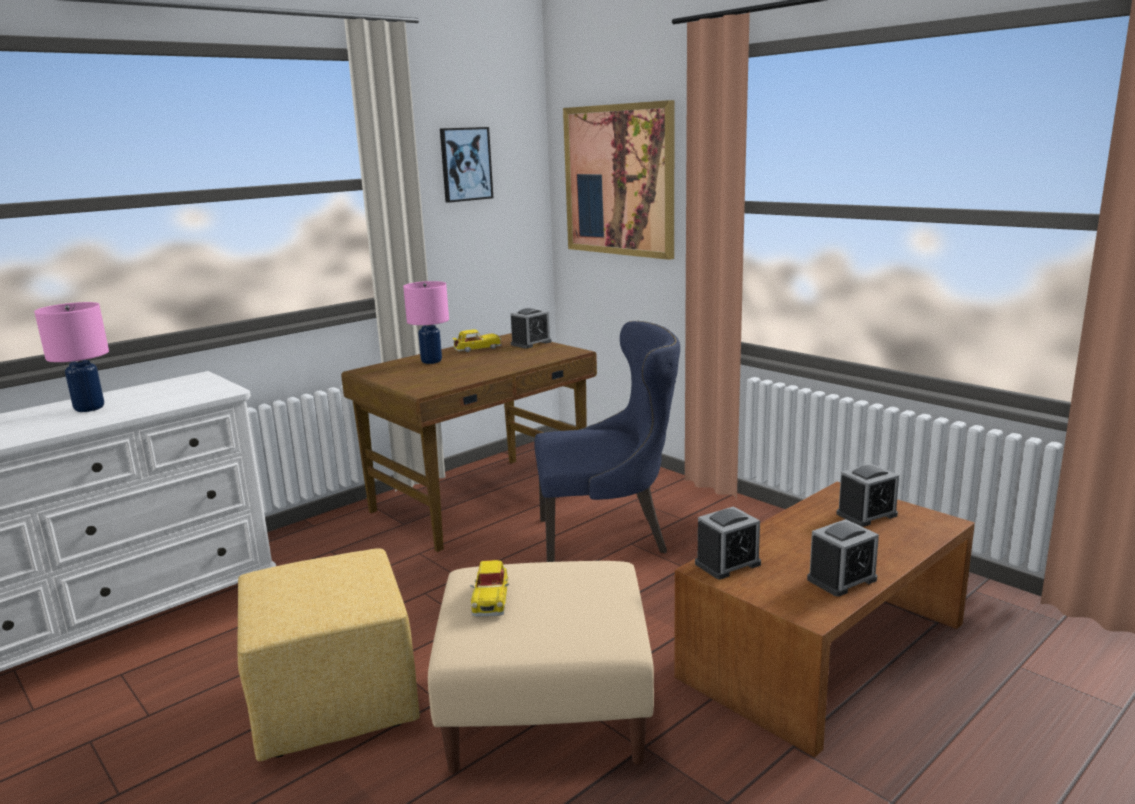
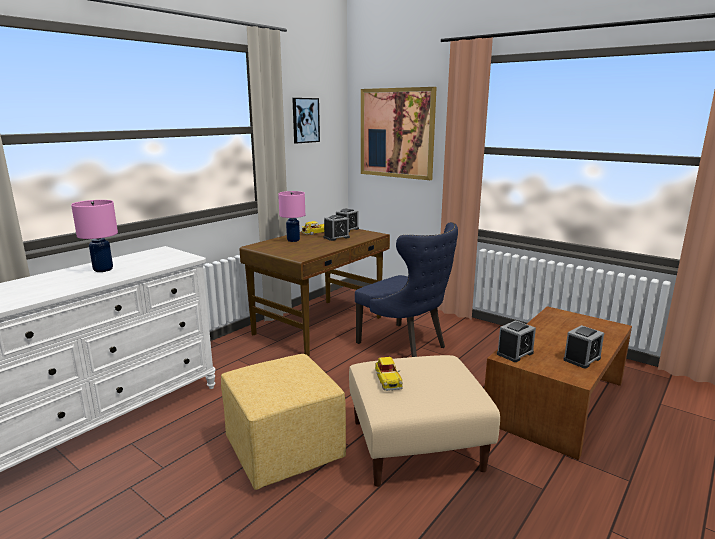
camera: 10 degrees left, 0 degrees up
(607, 538) = (405, 344): blue chair -> blue chair turned 60 degrees clockwise
(866, 514) = (573, 323): alarm clock -> alarm clock (336, 237)

